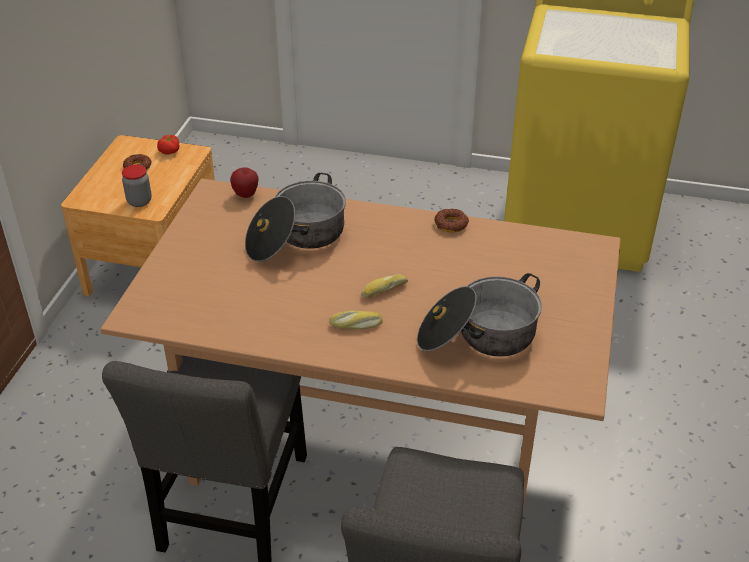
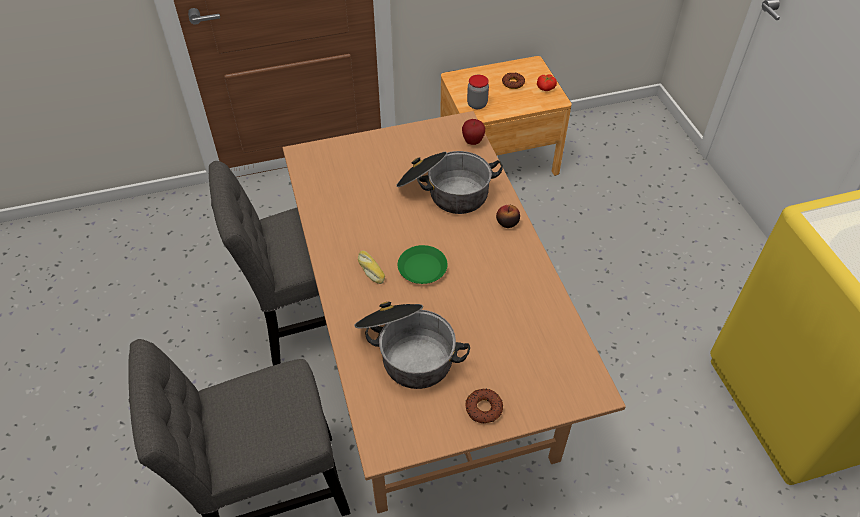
camera: 60 degrees right, 10 degrees up
(373, 217) = (507, 222): none -> apple
(383, 289) = (422, 268): bread -> green plate
(451, 224) = (538, 274): donut -> donut (483, 408)

